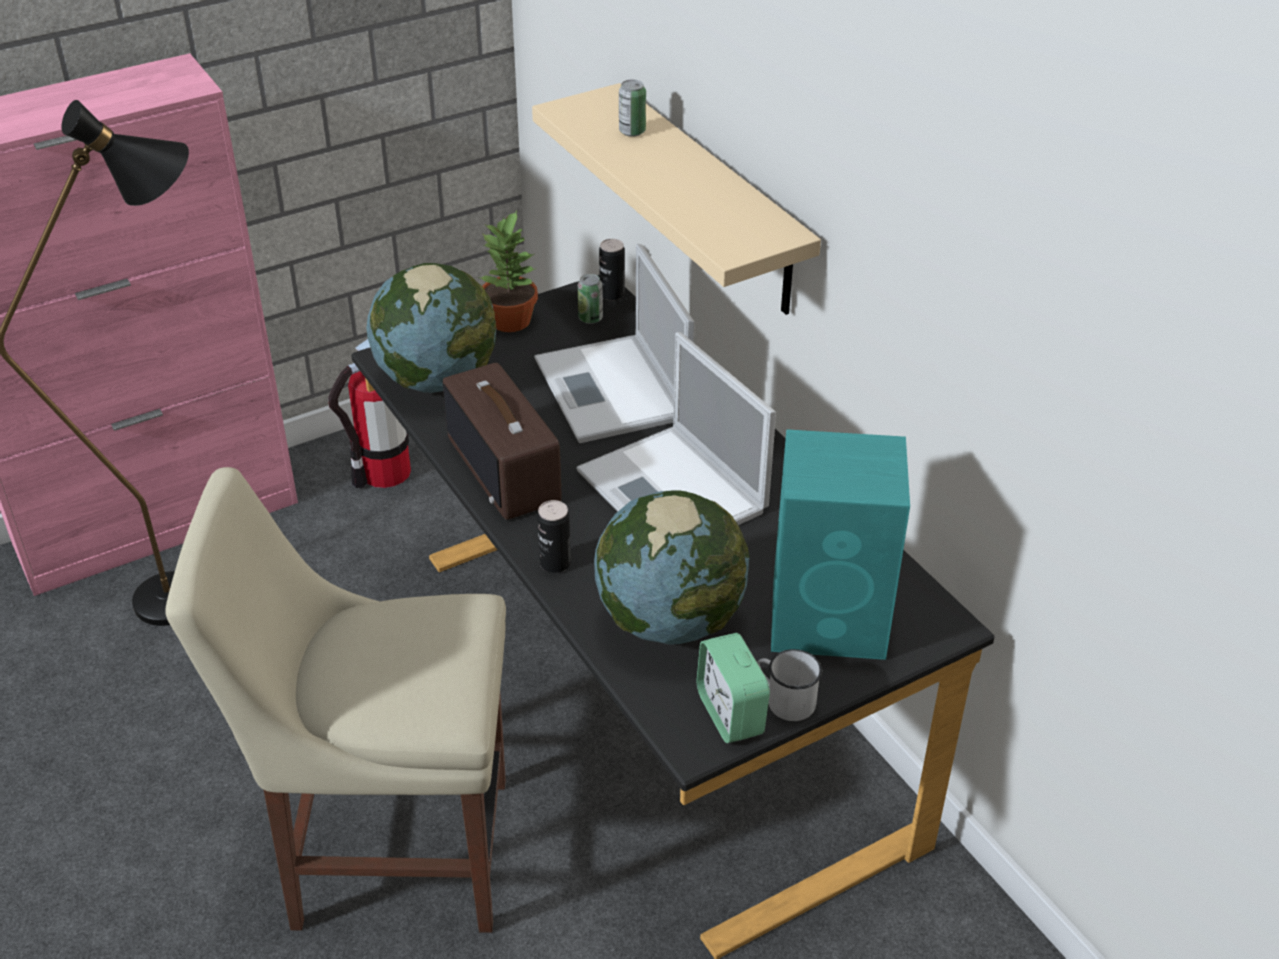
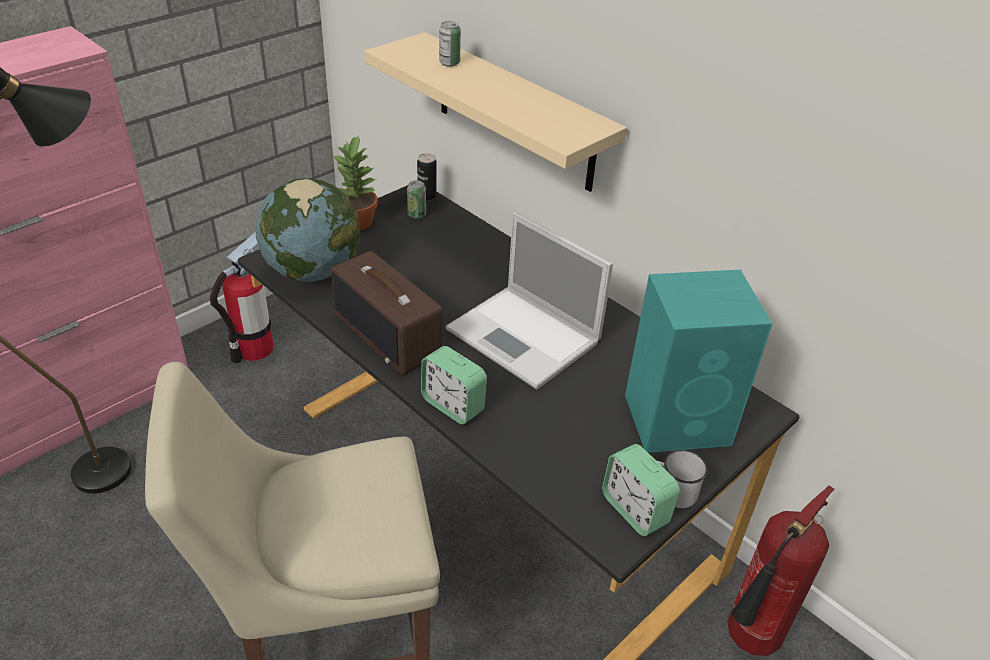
camera: 15 degrees left, 0 degrees up
(555, 563) = (453, 405): can -> alarm clock
(613, 391) = (452, 265): laptop -> none
(670, 621) = (560, 439): globe -> none
(927, 938) = (748, 642): none -> fire extinguisher

